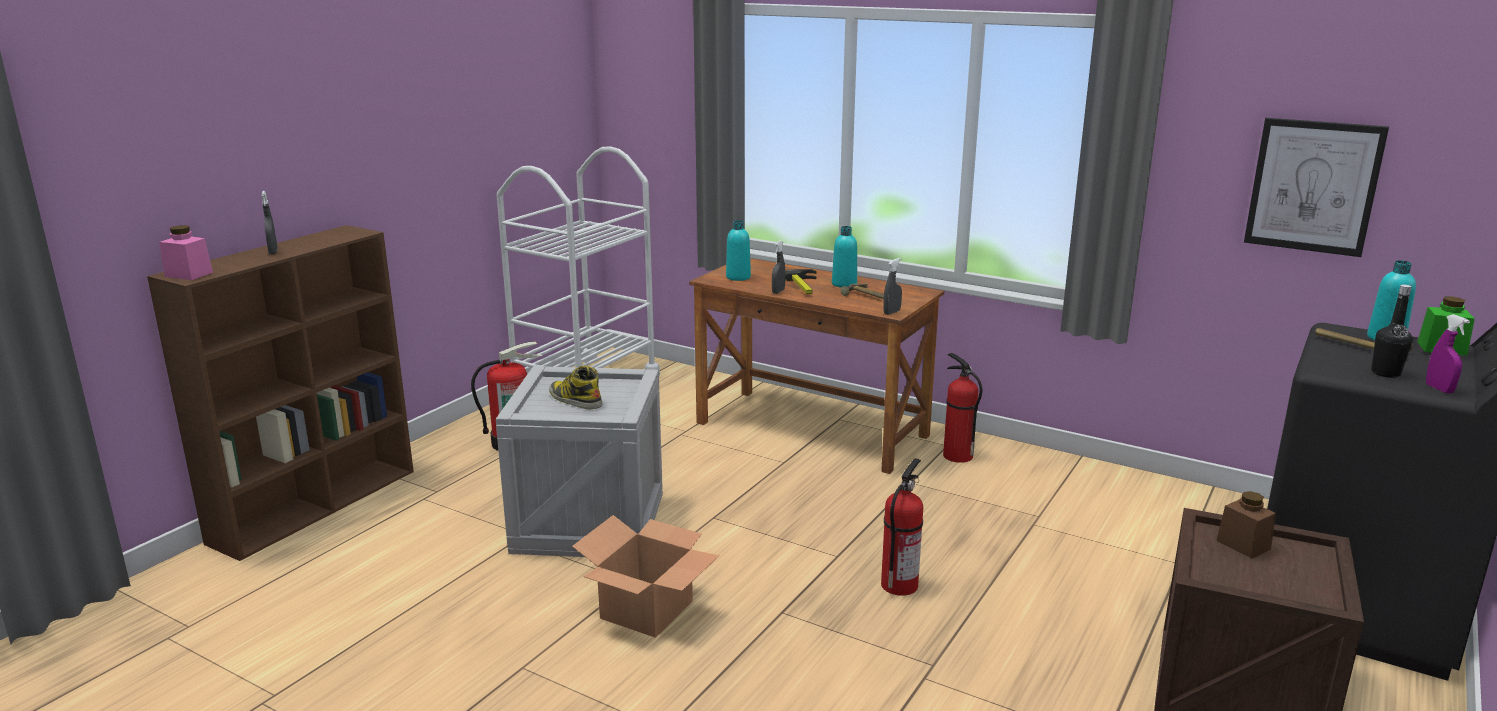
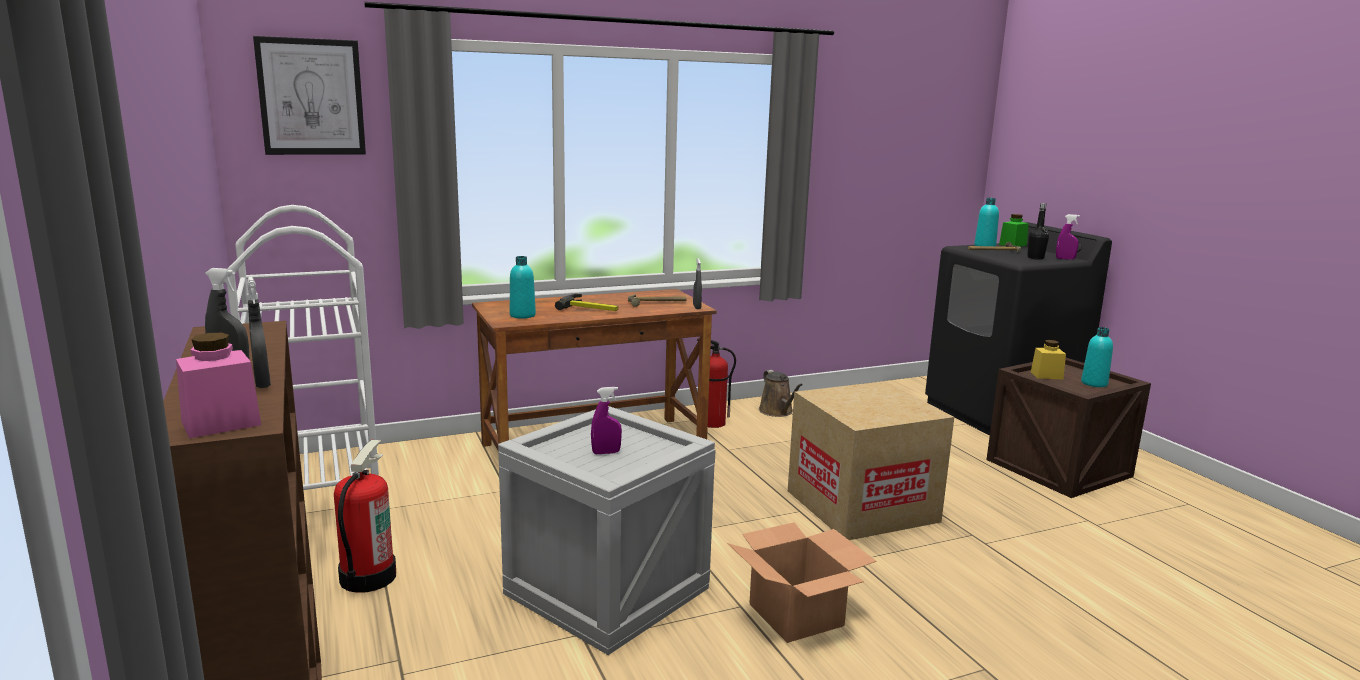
camera: 55 degrees left, 5 degrees down
(574, 399) = (606, 452): boot -> purple spray bottle
(778, 291) = (585, 316): grey spray bottle -> grey spray bottle (262, 383)
(844, 284) = (610, 300): turquoise bottle -> turquoise bottle (1094, 383)
(899, 584) = (861, 506): fire extinguisher -> cardboard box
(1051, 475) = (777, 412): none -> brown watering can
(1243, 545) = (1046, 375): brown jar -> yellow jar
(1313, 186) = (887, 167): picture -> picture (311, 97)

